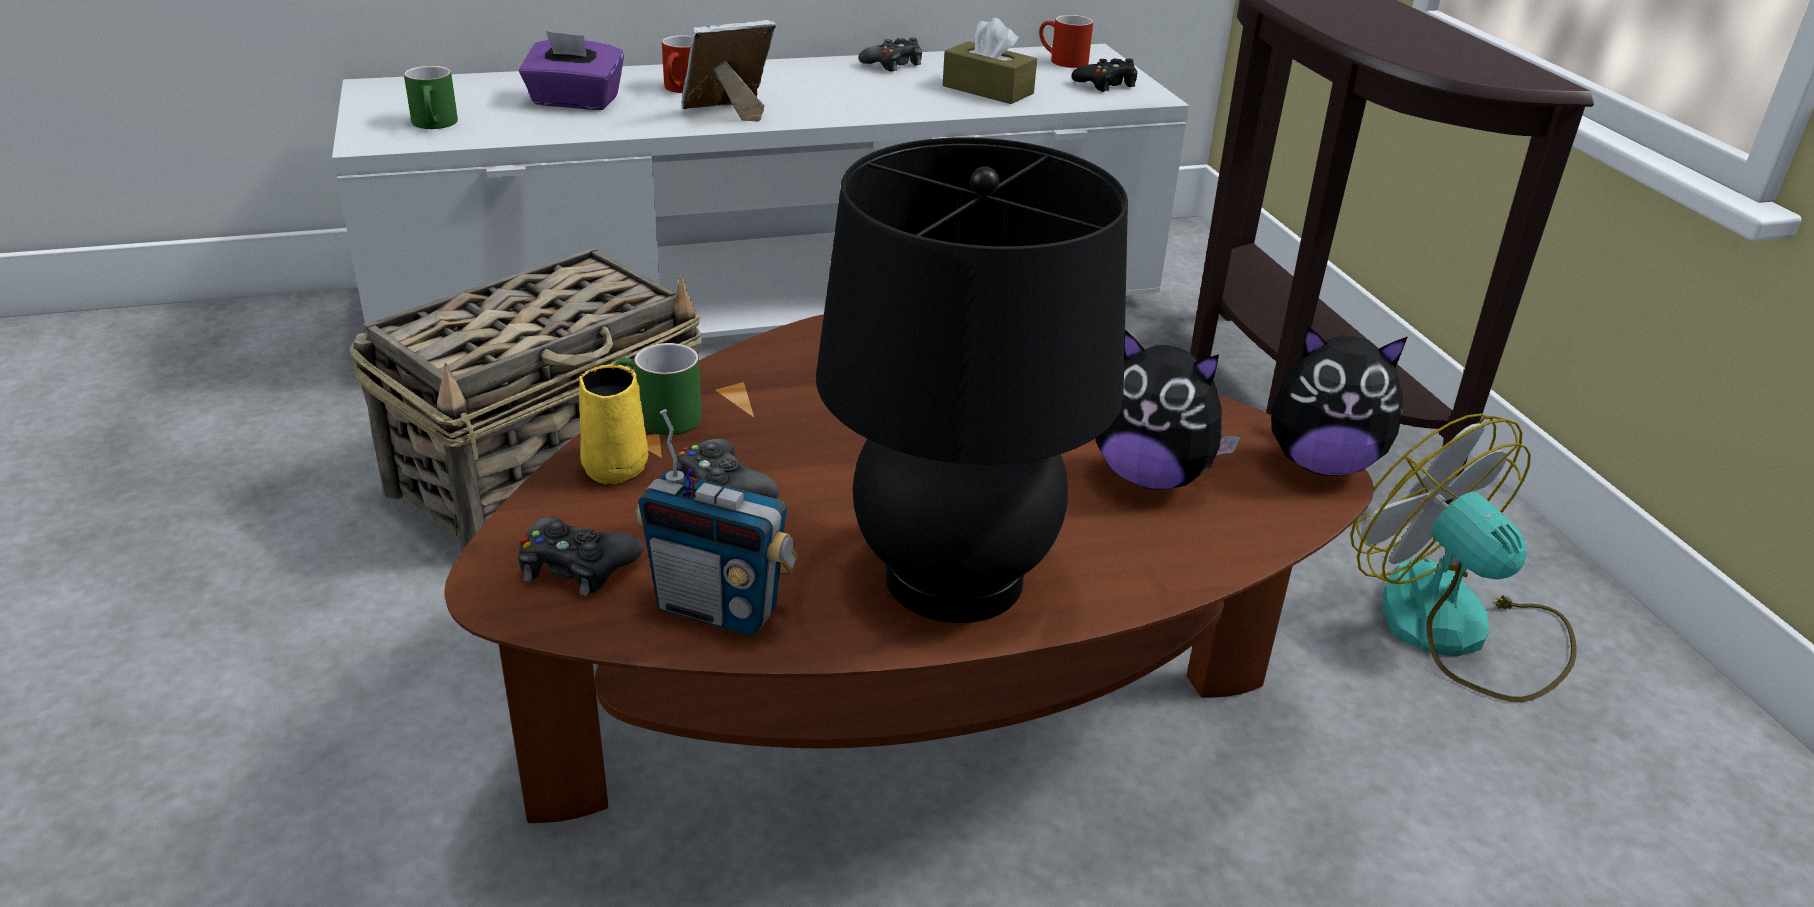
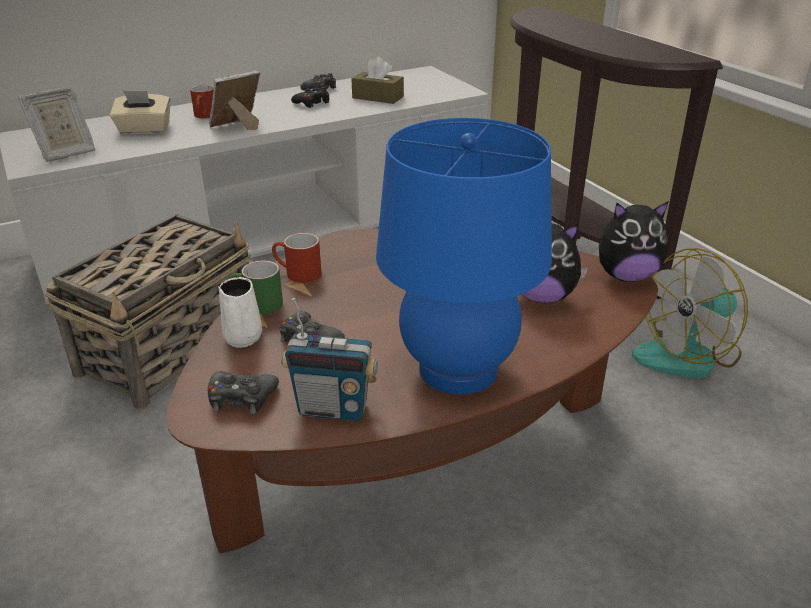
camera: 10 degrees left, 0 degrees up
(436, 125) = (65, 153): green mug -> picture frame
(575, 102) = (144, 130): purple tissue box -> beige tissue box
(618, 466) = (244, 336): yellow mug -> white mug
(954, 578) = (458, 369): black table lamp -> blue table lamp
(1061, 61) = (411, 77): red mug -> red mug (297, 274)
(1106, 84) = (440, 87): black game controller -> black game controller (312, 103)
(1457, 631) = (688, 355): fan -> fan turned 75 degrees counterclockwise

